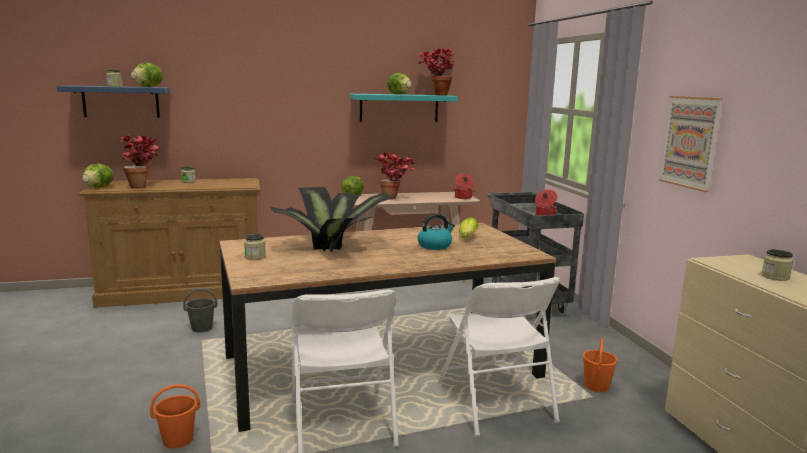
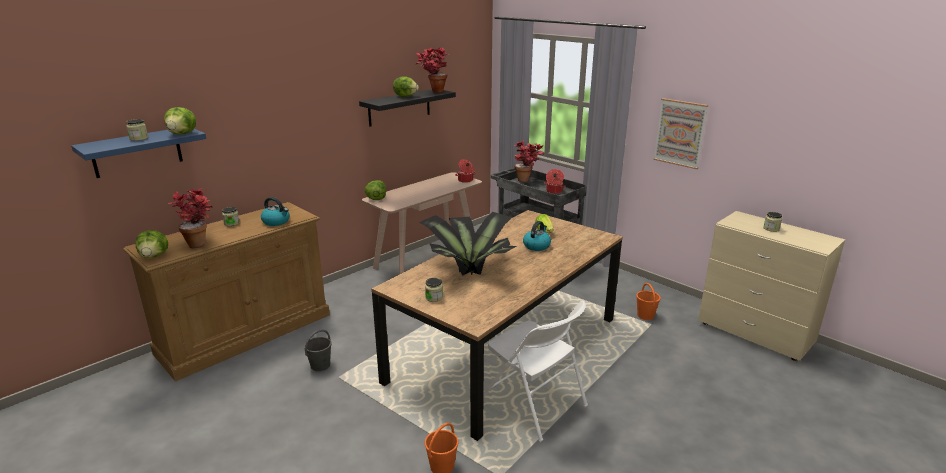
camera: 30 degrees left, 10 degrees up
(220, 185) = (276, 222): none -> kettle
(394, 199) = (416, 195): potted plant -> potted plant (527, 180)
(399, 108) = (399, 107): turquoise shelf -> black shelf
(494, 402) = (604, 350): white chair -> none

